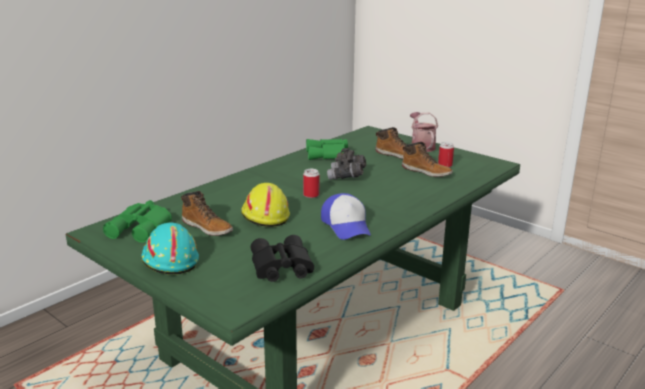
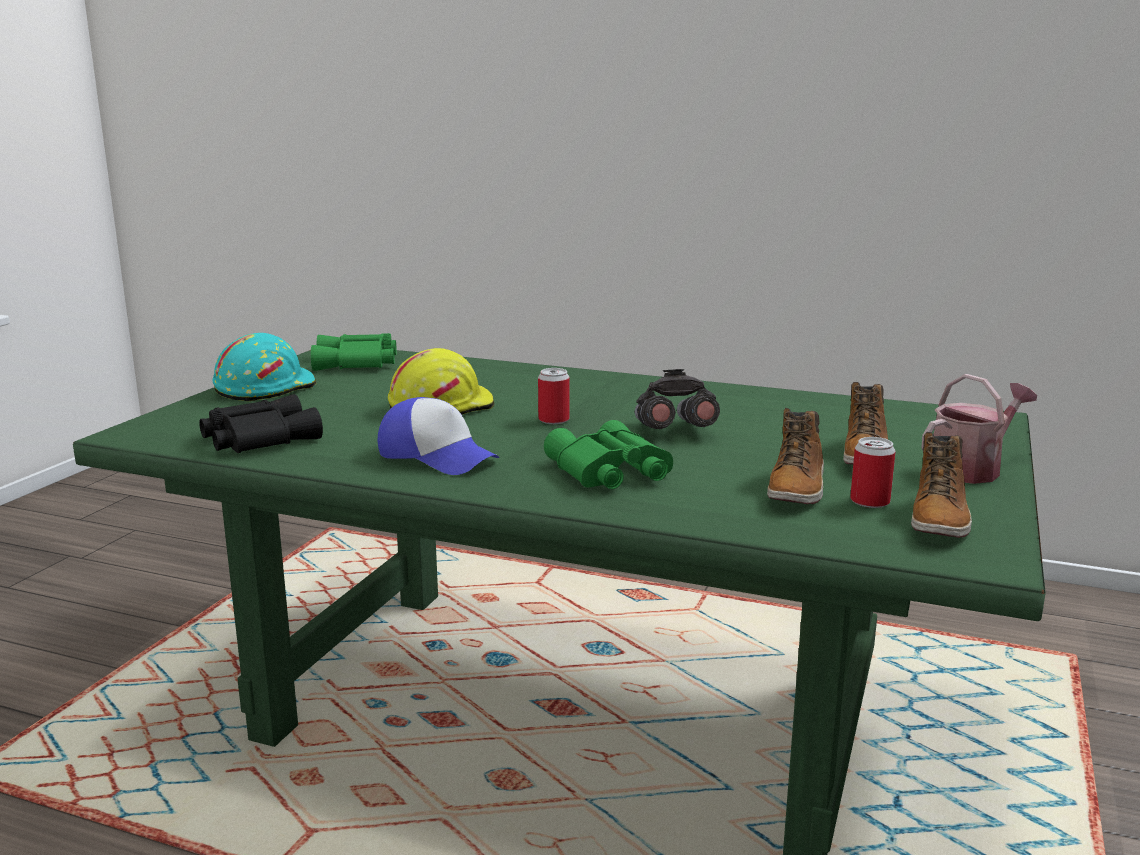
camera: 70 degrees right, 5 degrees down
(207, 227) = (377, 388): boot -> boot (940, 518)
(328, 155) = (774, 407): green binoculars -> green binoculars (607, 472)
(346, 225) = (437, 456): cap -> cap turned 105 degrees counterclockwise

